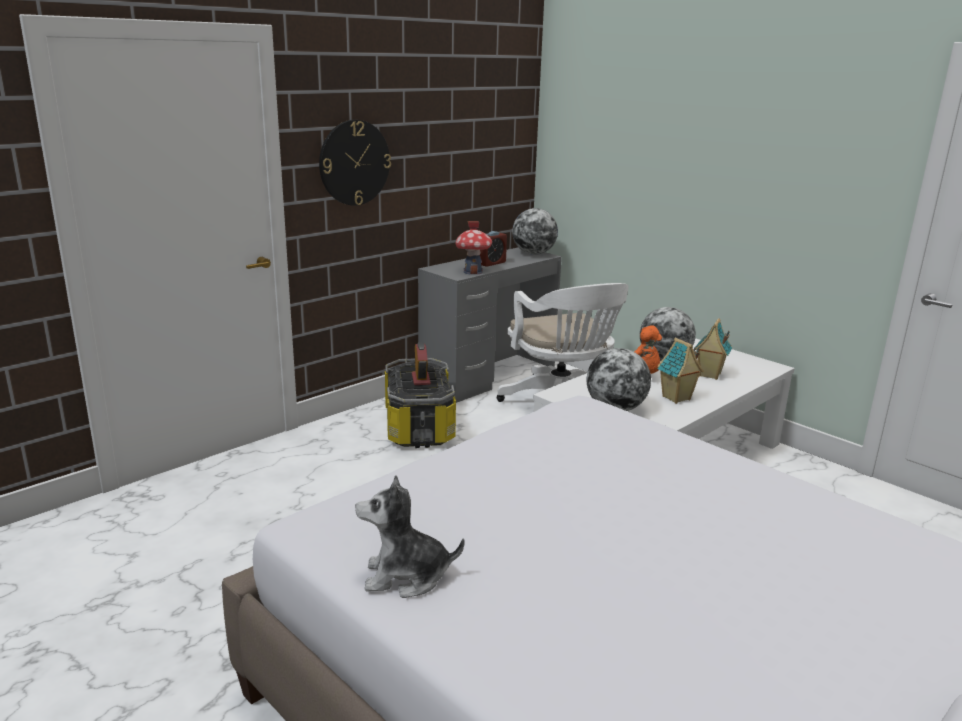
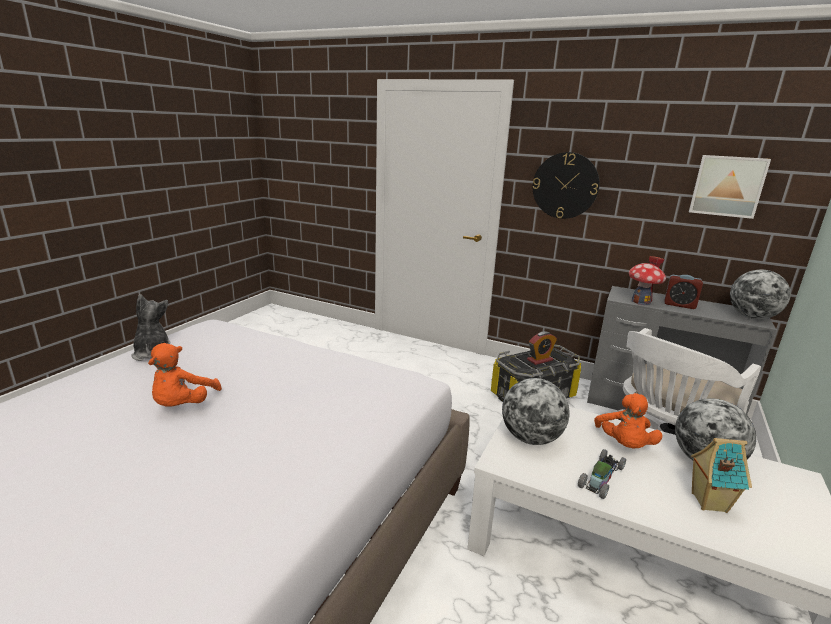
camera: 70 degrees right, 0 degrees up
(482, 137) = (727, 186): none -> picture
(592, 544) = (183, 405): none -> orange plush toy
(676, 398) = (601, 477): toy house -> toy car

